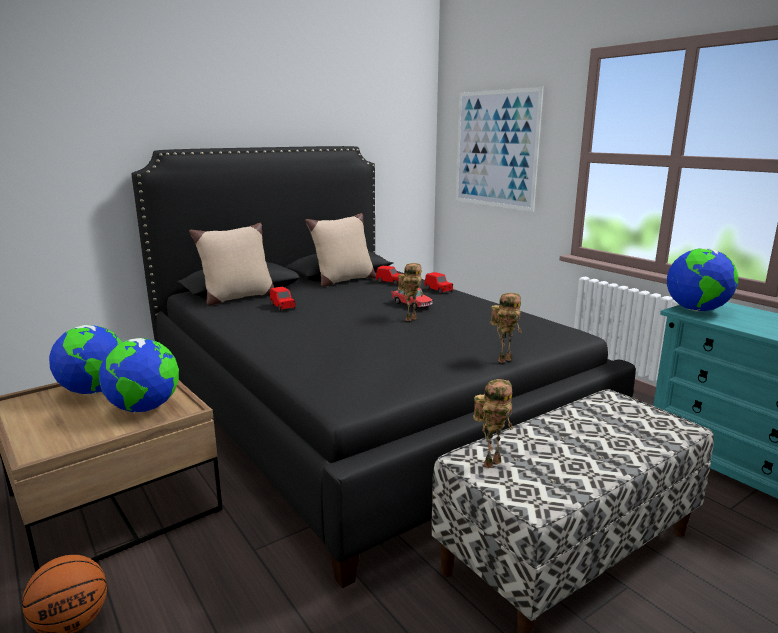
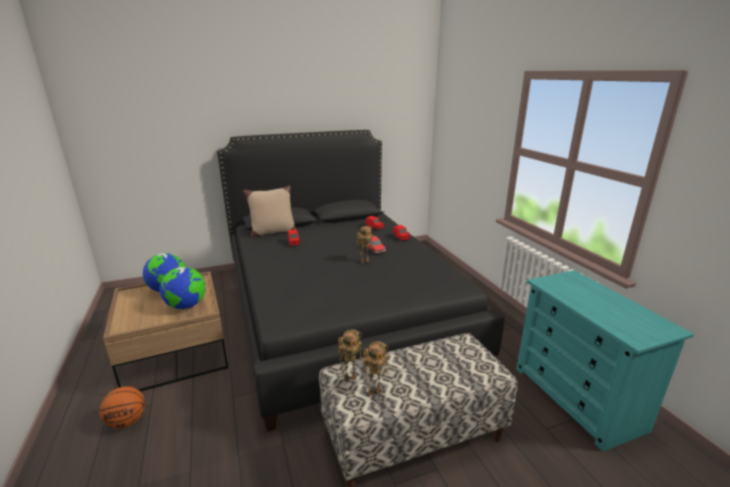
camera: 15 degrees right, 5 degrees up
(343, 280) = (345, 223): beige pillow -> none
(495, 149) = (465, 135): picture -> none
(504, 359) = (399, 303): toy robot -> toy robot (375, 391)
(696, 310) = (554, 283): globe -> none

